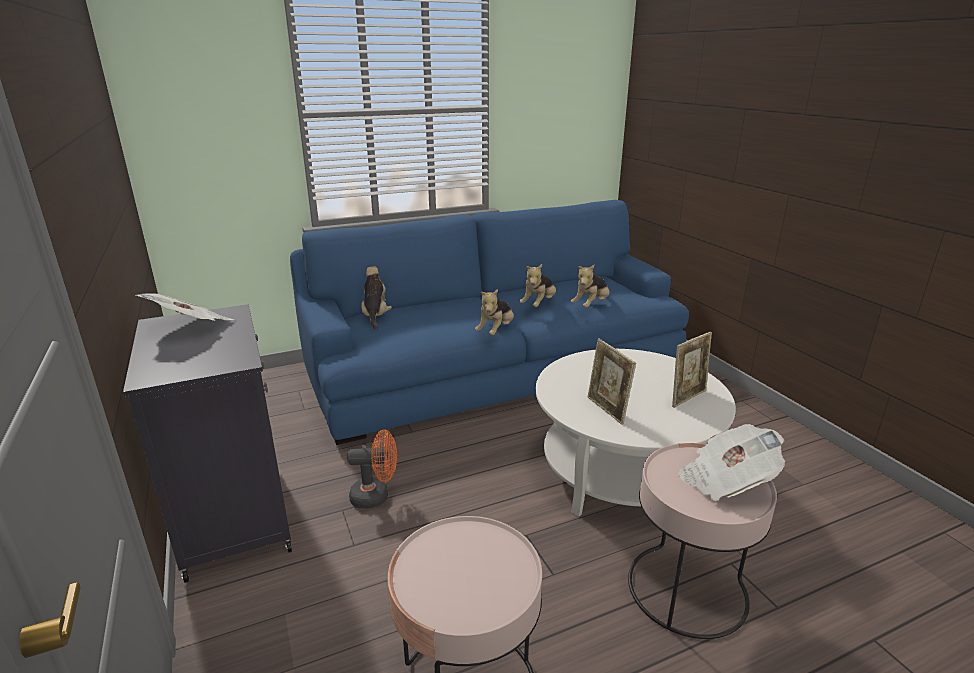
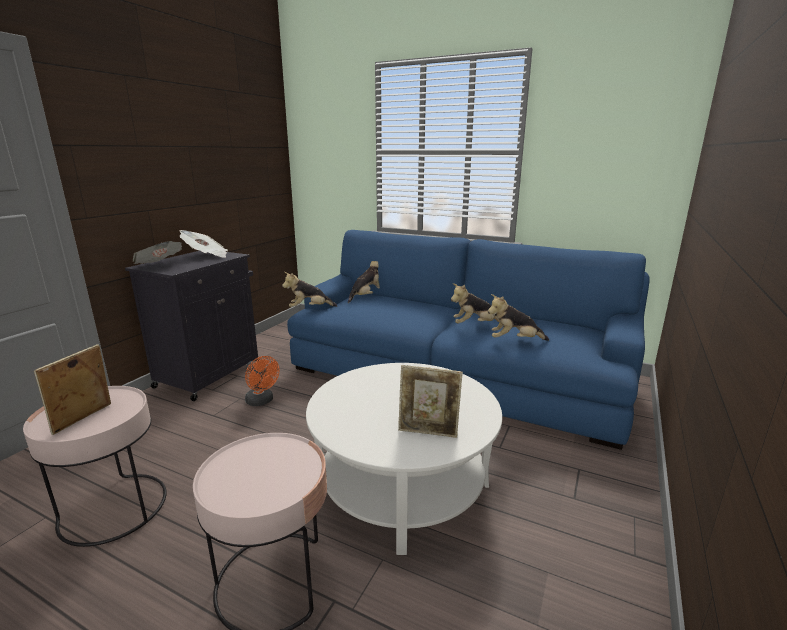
camera: 50 degrees right, 5 degrees down
(496, 331) = (413, 330): plush toy -> plush toy (309, 309)
(607, 410) = (354, 404): picture frame -> picture frame (84, 419)
(725, 480) = (271, 480): newspaper -> newspaper (159, 266)

